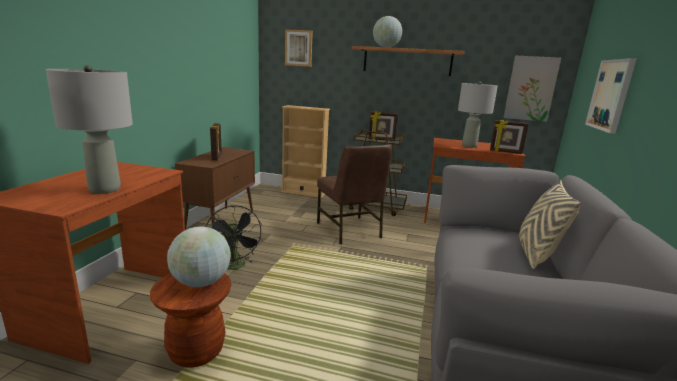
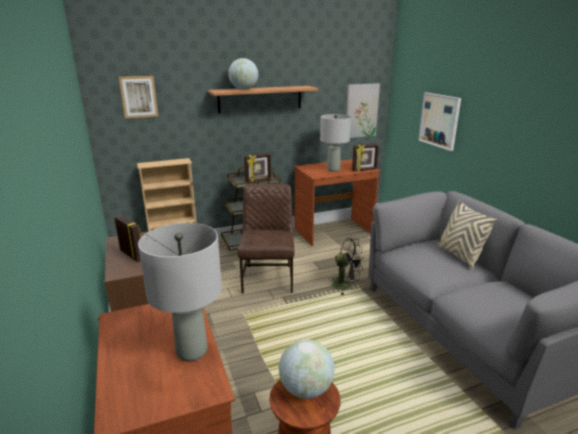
camera: 35 degrees left, 5 degrees up
(235, 266) = (226, 361): black fan -> black fan (346, 286)
(349, 230) = (268, 278): brown chair -> brown chair turned 120 degrees counterclockwise

